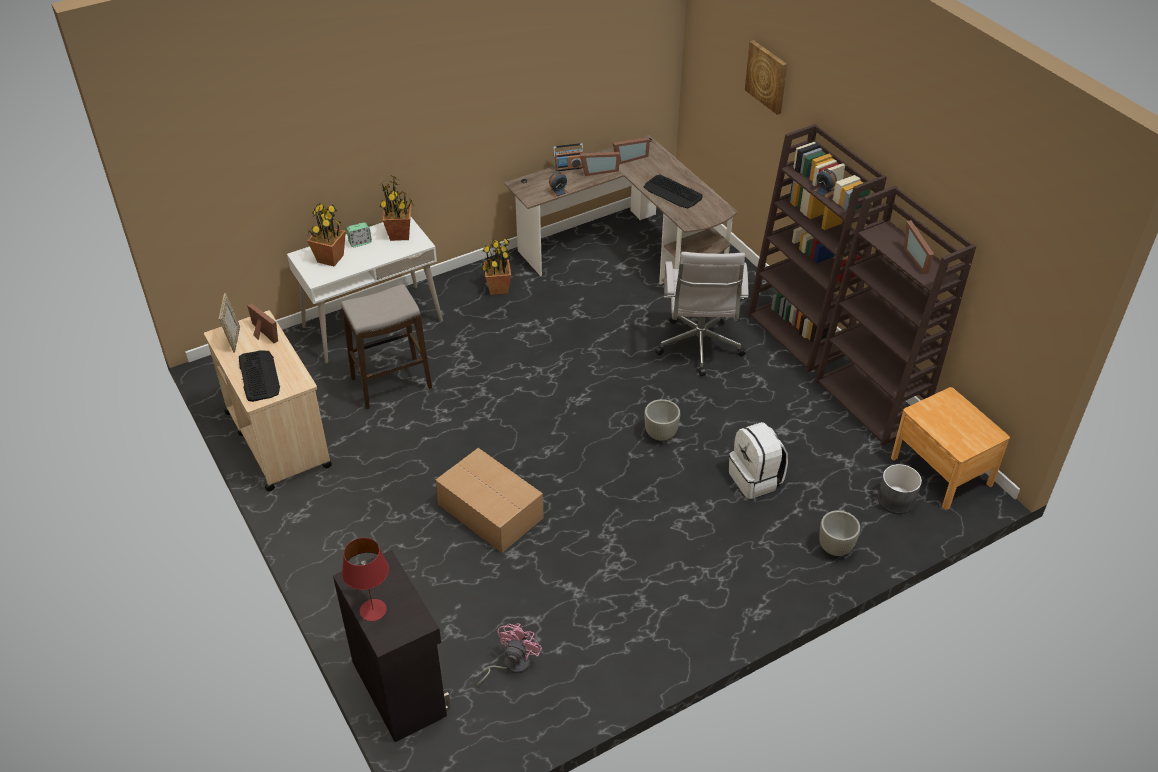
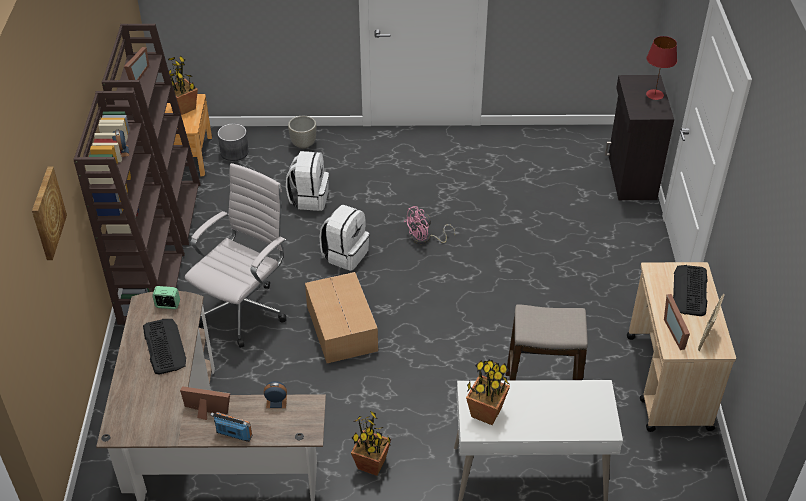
camera: 150 degrees left, 0 degrees up
(330, 258) = (577, 411): potted plant -> potted plant (184, 108)
(360, 242) = (535, 420): alarm clock -> alarm clock (167, 305)
(490, 510) = (515, 253): cardboard box -> cardboard box (341, 329)
(511, 665) = (555, 163): pink fan -> pink fan (425, 239)
(629, 158) = (156, 417): picture frame -> none
(661, 434) = (345, 254): grey planter -> white backpack

